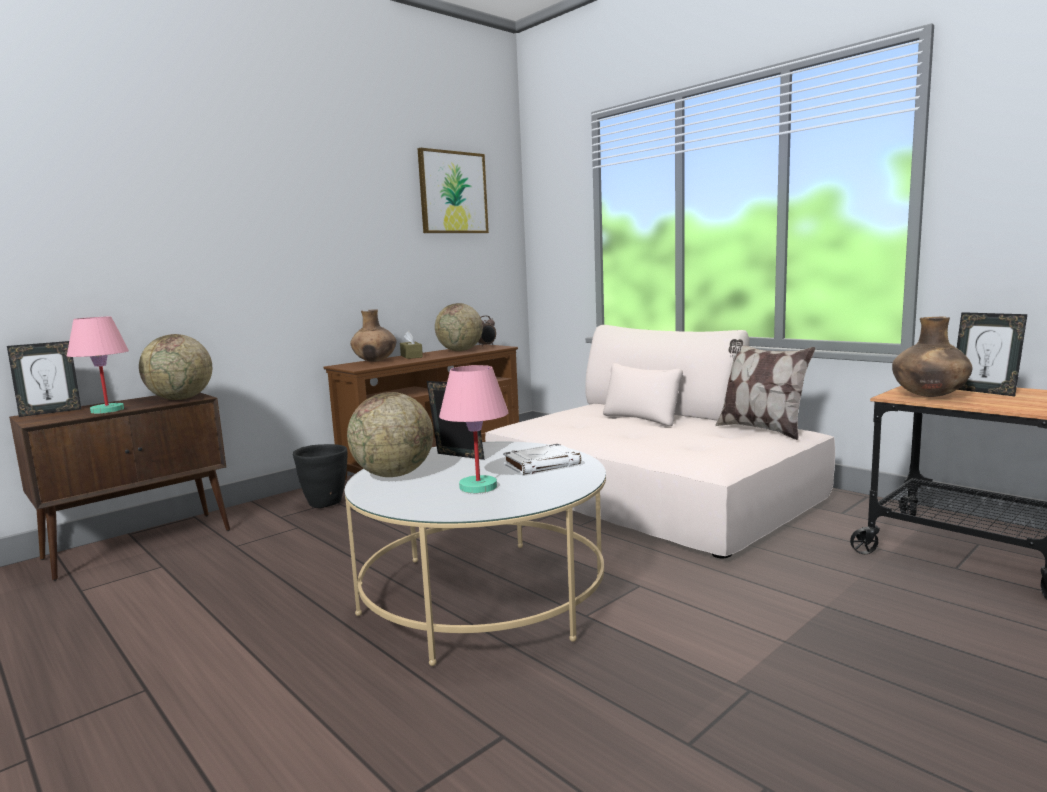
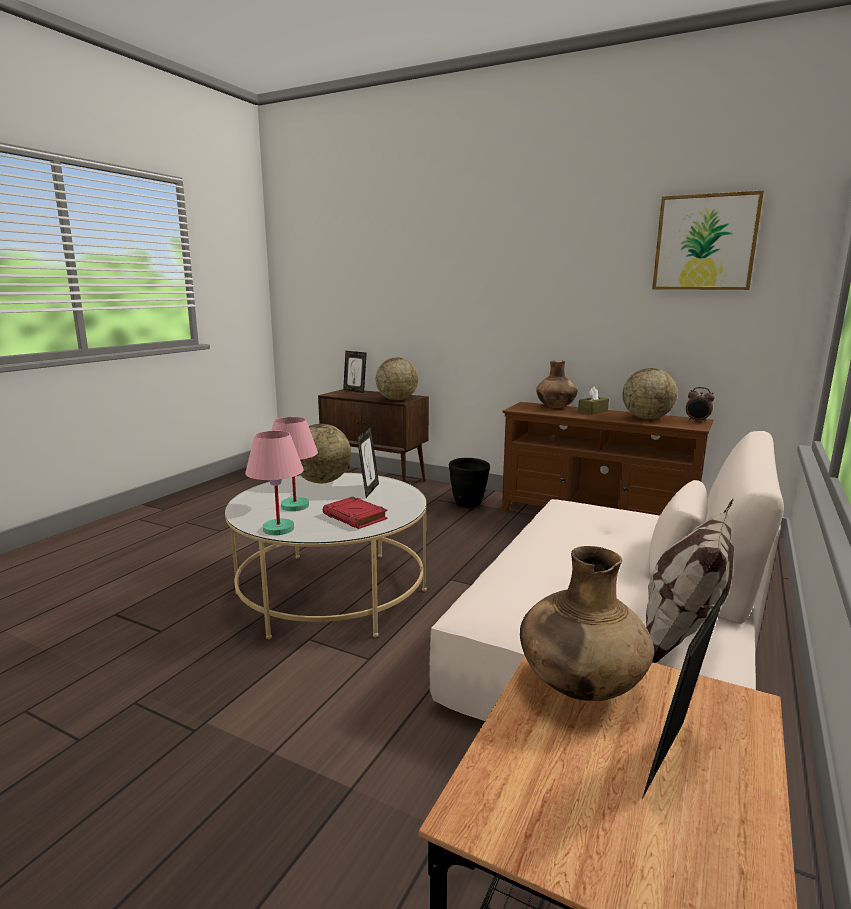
camera: 70 degrees right, 5 degrees up
(107, 410) = (360, 396): pink table lamp -> pink table lamp (278, 529)
(542, 464) = (355, 517): white book -> red book

